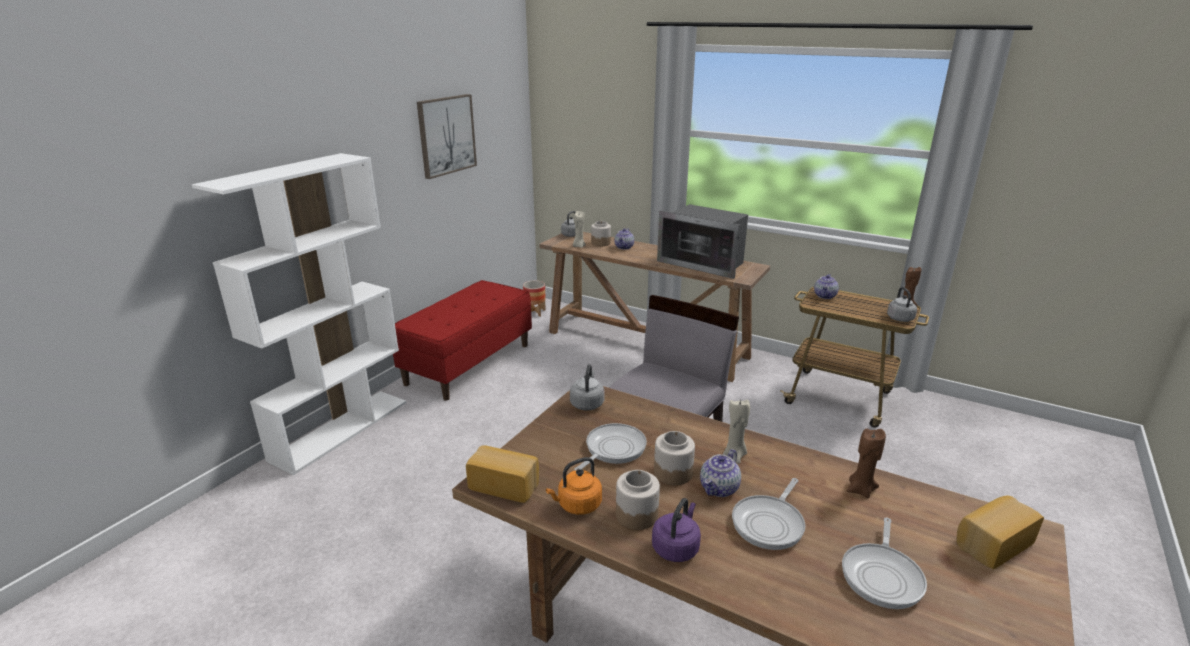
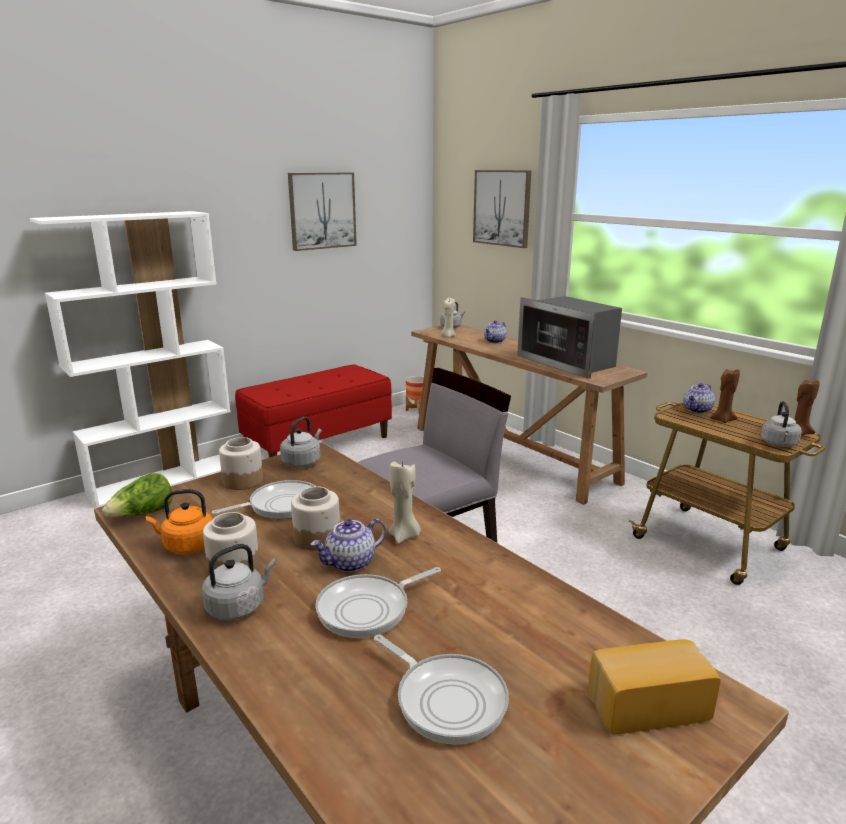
camera: 20 degrees right, 5 degrees down
(505, 484) = (143, 514): bread -> lettuce
(601, 243) = (474, 336): jar -> jar (243, 481)
(612, 122) = (502, 208): none -> picture
(676, 547) = (238, 607): purple kettle -> grey kettle
(860, 490) = (520, 601): brown candle -> brown candle (722, 420)
(882, 576) = (446, 699): frying pan -> frying pan turned 90 degrees counterclockwise

